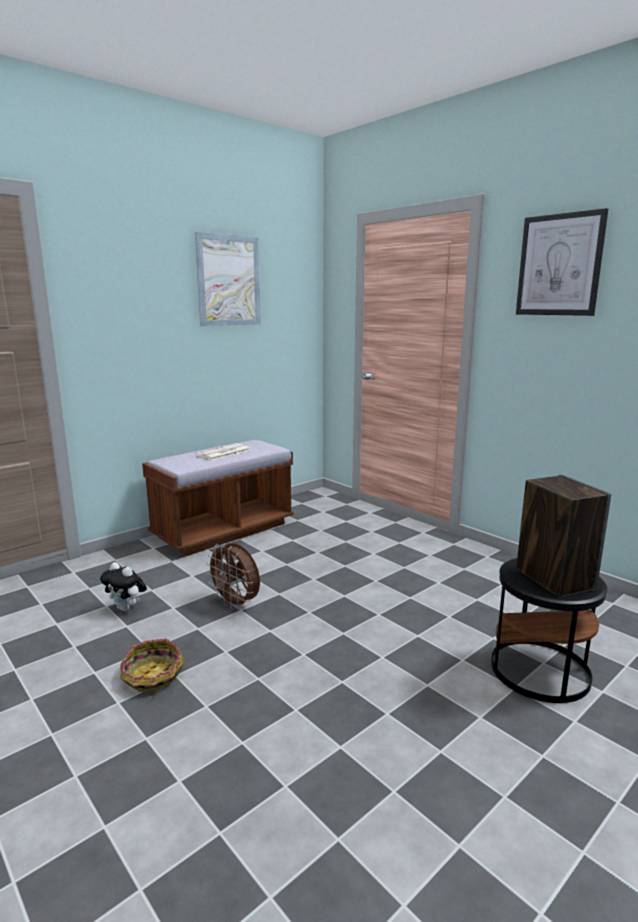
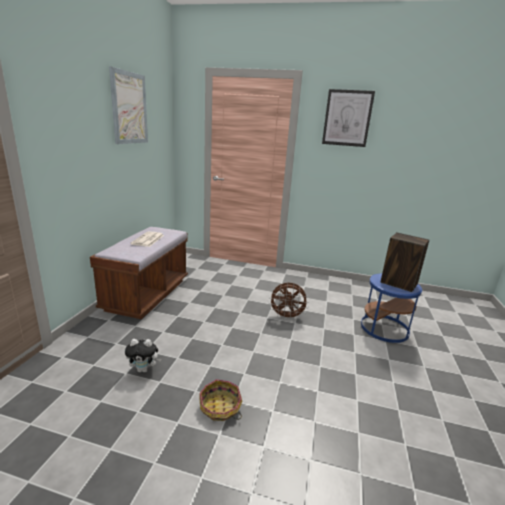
camera: 35 degrees left, 5 degrees up
(236, 604) = (214, 341): brown fan -> brown fan (286, 317)
(540, 670) = (384, 328): black side table -> blue side table

